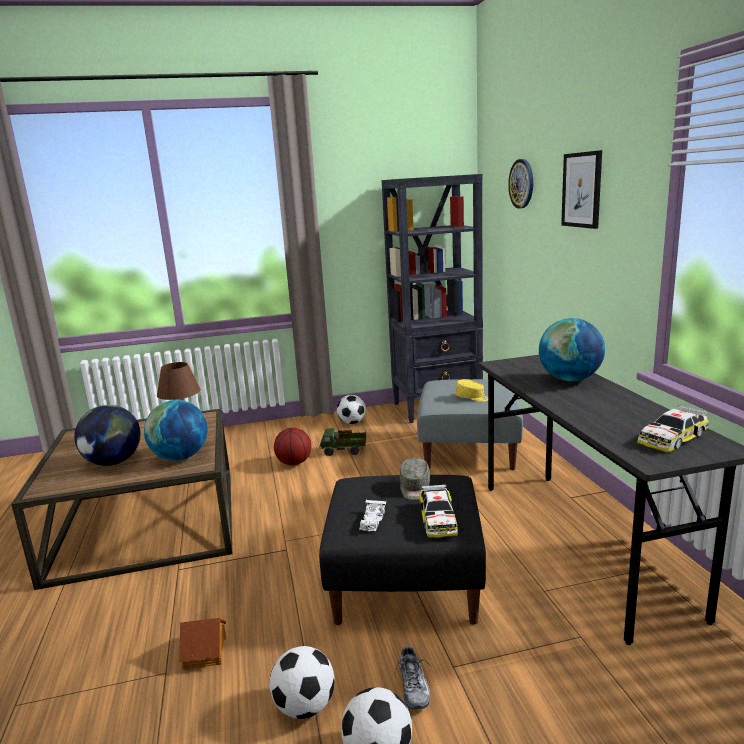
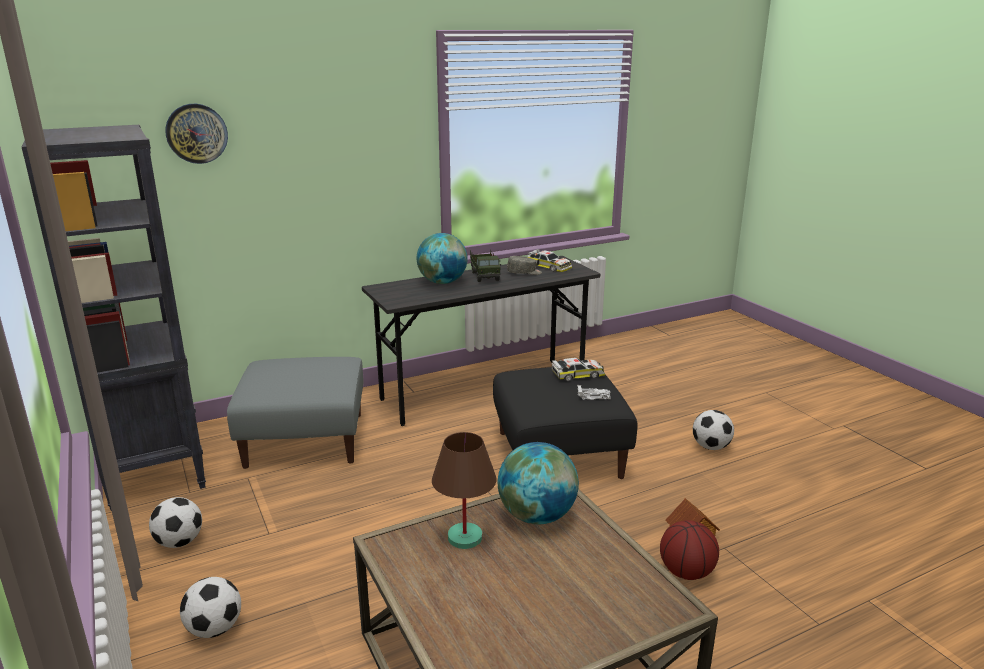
camera: 105 degrees left, 5 degrees up
(113, 462) = (571, 573): globe -> none
(294, 463) = (325, 571): basketball -> basketball (685, 572)
(305, 707) = (701, 476): football -> football (215, 629)
(344, 451) = (292, 531): toy truck -> toy truck (485, 276)
(413, 686) = (658, 441): shoe -> none
(414, 488) = (535, 386): grey cap -> grey cap (524, 273)
(472, 398) = (319, 373): yellow cap -> none
(582, 190) = (328, 133): picture -> none

